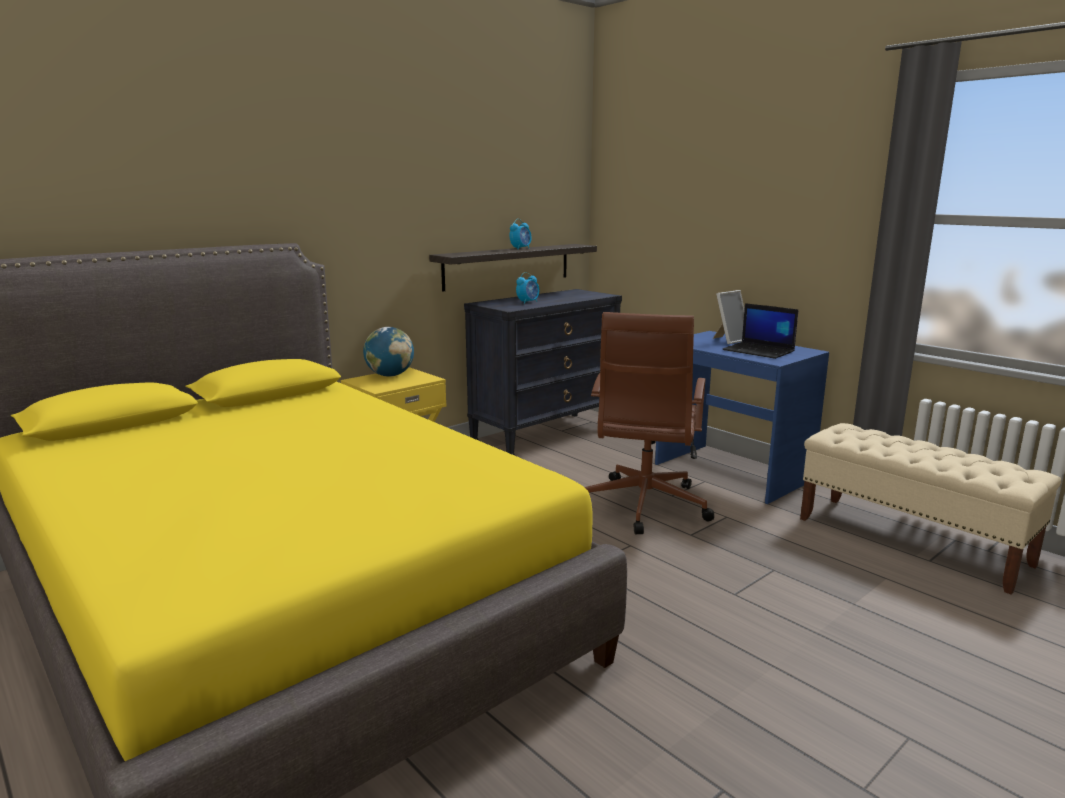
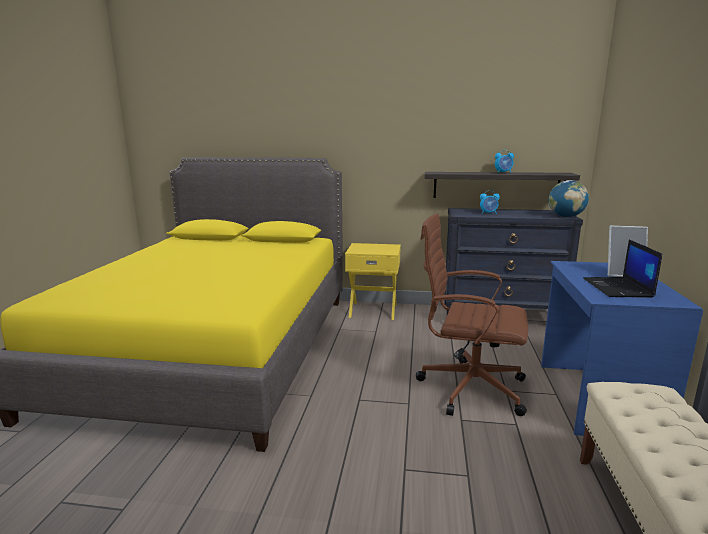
camera: 50 degrees right, 0 degrees up
(390, 375) = (377, 246): globe -> globe (566, 216)
(643, 507) = (468, 387): brown office chair -> brown office chair turned 45 degrees clockwise

